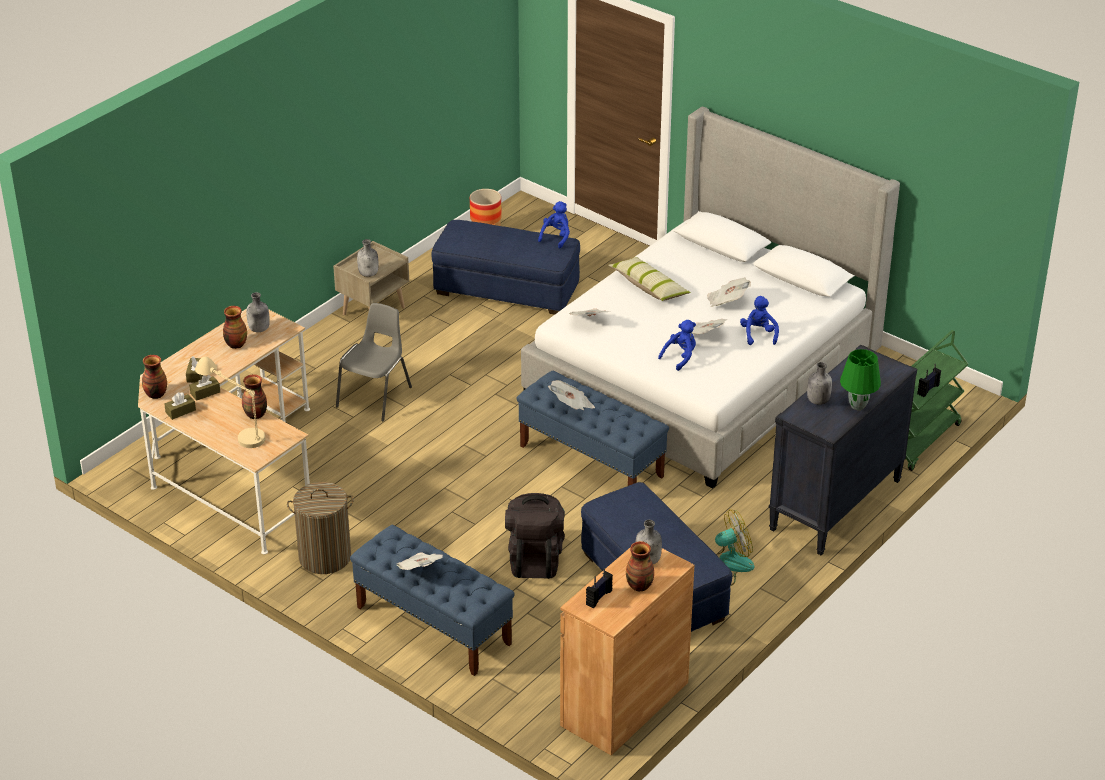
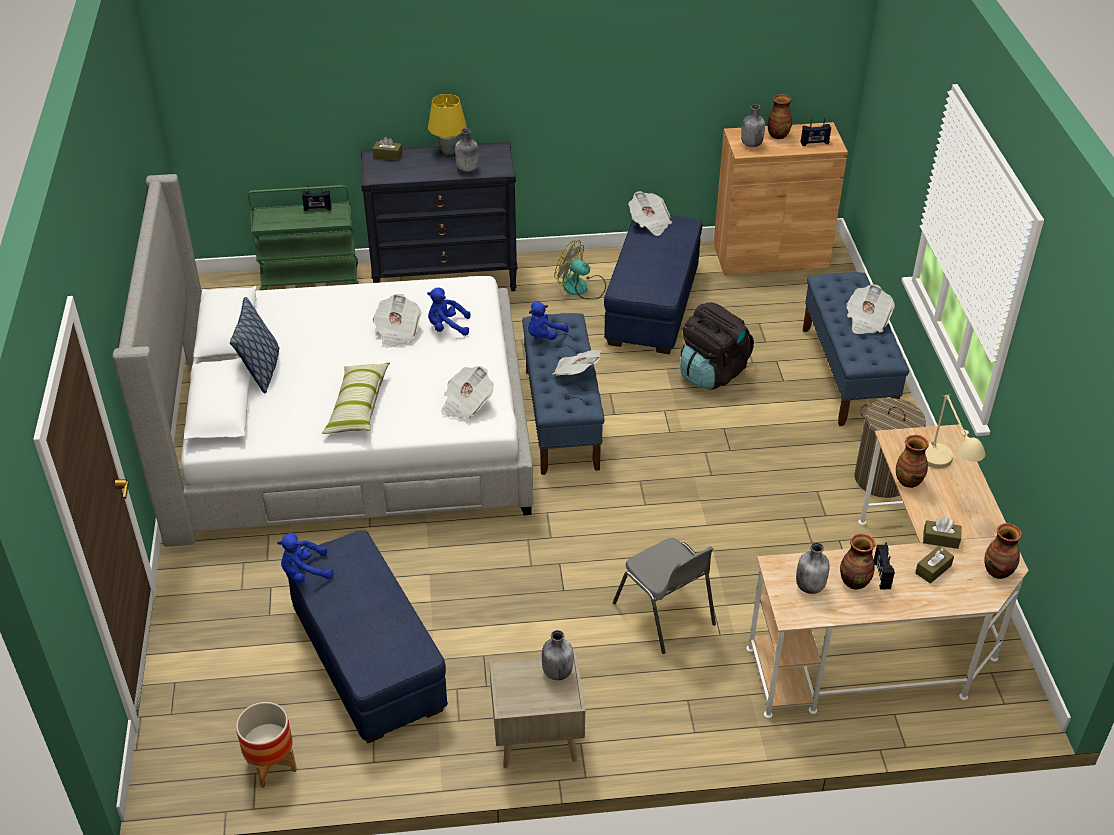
camera: 135 degrees left, 5 degrees up
(180, 411) = (985, 533): brown tissue box -> brown tissue box (388, 155)
(224, 356) = (881, 575): none -> radio
(376, 397) = (665, 614): grey chair -> grey chair turned 105 degrees counterclockwise
(727, 301) = (324, 349): newspaper -> newspaper (649, 223)
(737, 271) = (261, 371): none -> pillow
(758, 334) = (355, 307): blue plush toy -> blue plush toy (544, 336)
(858, 406) = (448, 151): green table lamp -> yellow table lamp

